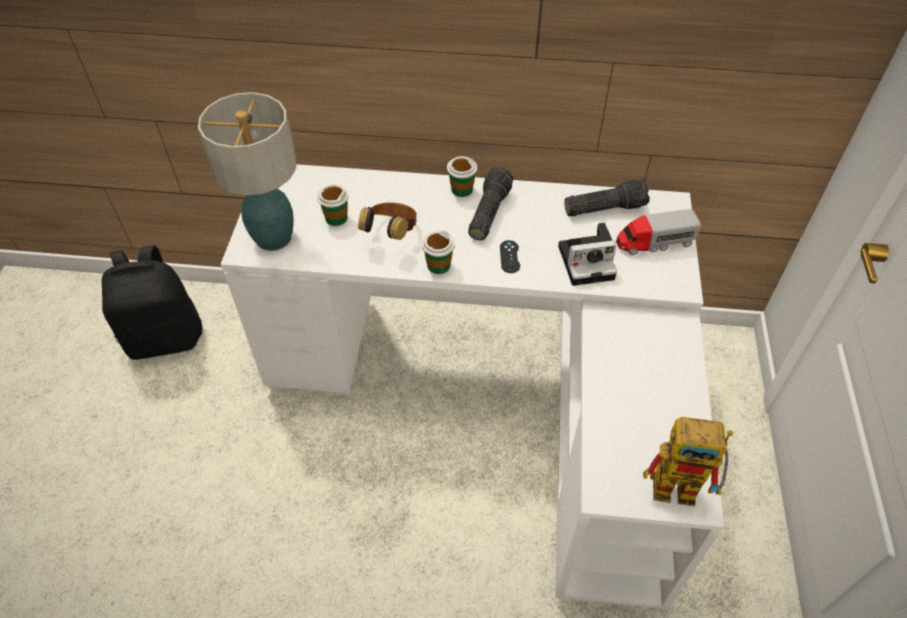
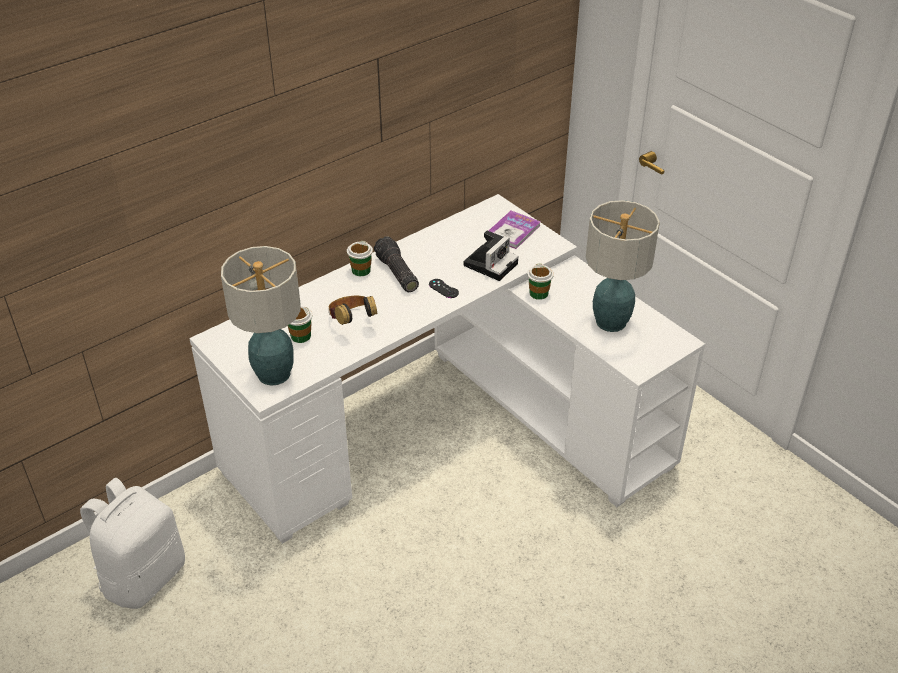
camera: 45 degrees left, 10 degrees down
(165, 337) = (143, 576): black backpack -> white backpack
(438, 265) = (407, 320): cup -> cup (538, 293)
(604, 207) = (462, 229): flashlight -> none
(643, 416) = (611, 322): none -> table lamp
(654, 242) = (513, 231): toy truck -> book
(684, 486) = (668, 339): toy robot -> none

